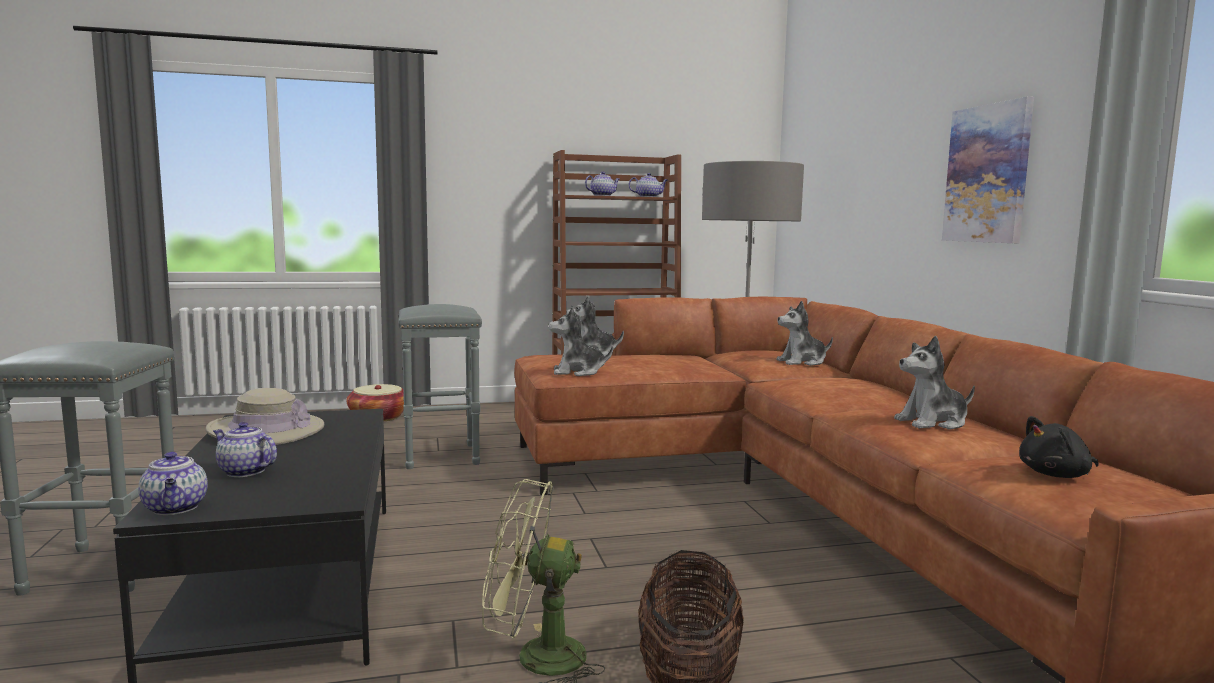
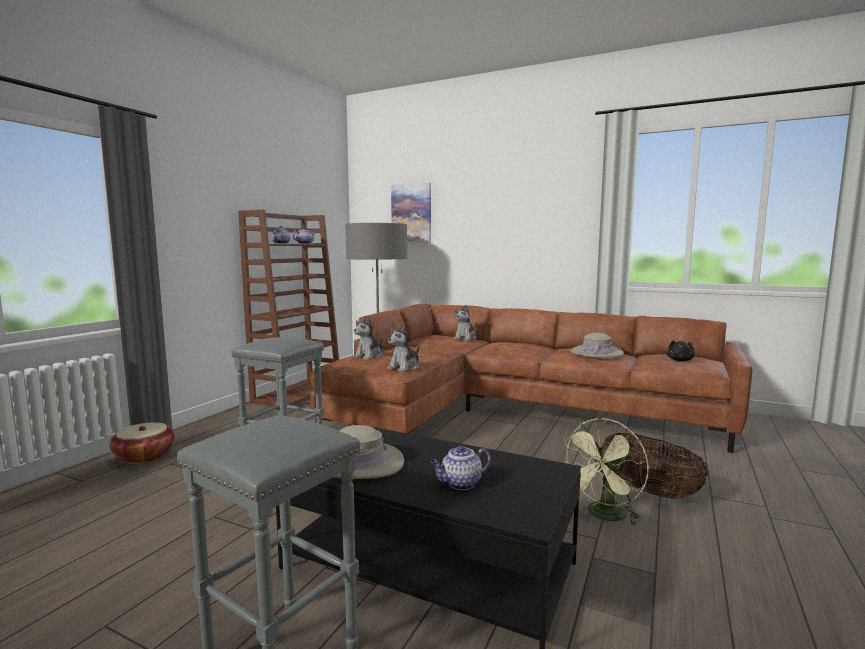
camera: 50 degrees left, 0 degrees up
(176, 508) = (524, 515): teapot -> none
(933, 422) = (596, 353): plush toy -> beige hat
(987, 174) = (531, 236): picture -> picture (411, 213)

